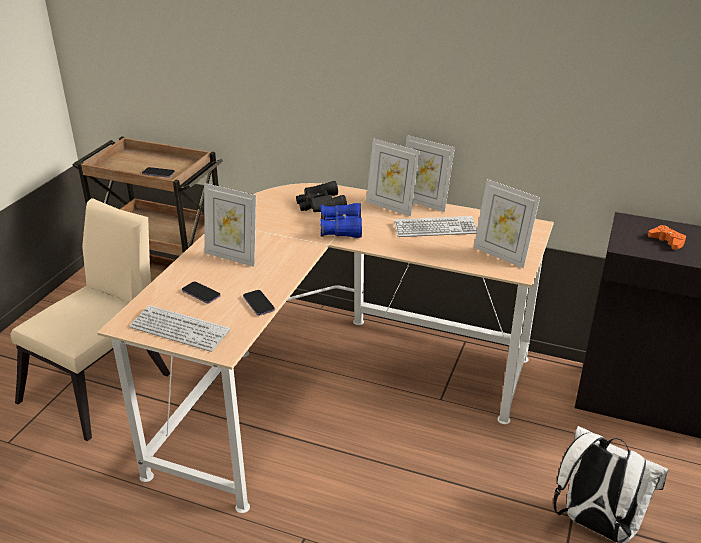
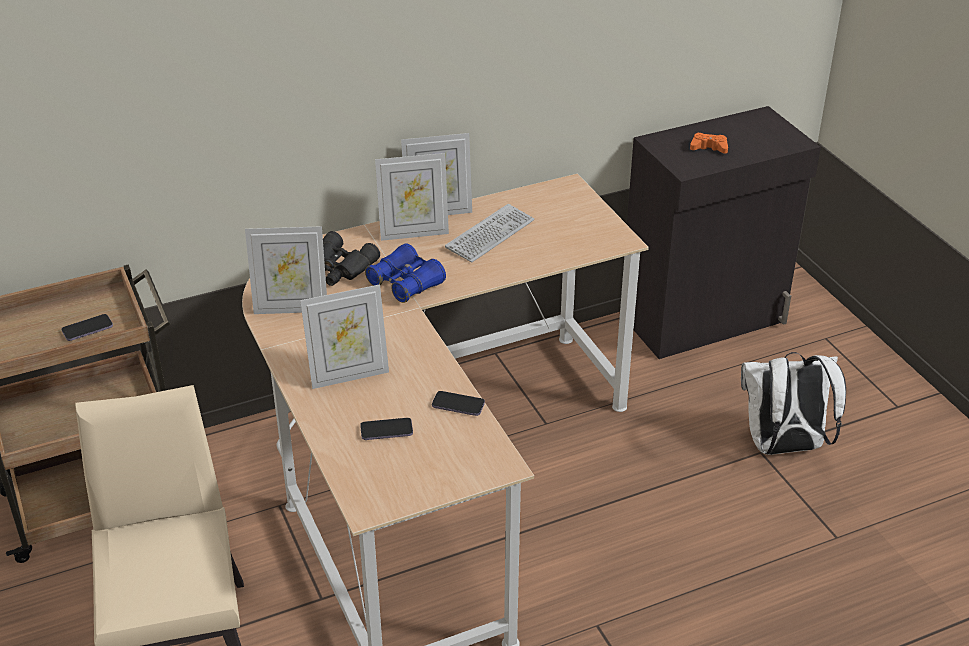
camera: 45 degrees left, 5 degrees up
(179, 330) = (430, 476): keyboard -> none
(501, 255) = (585, 231): picture frame -> picture frame (291, 308)

